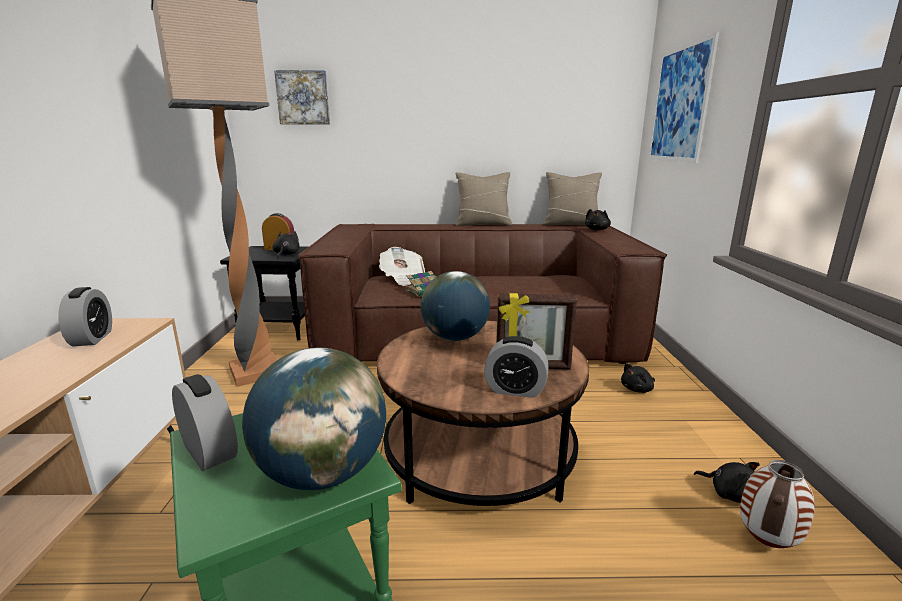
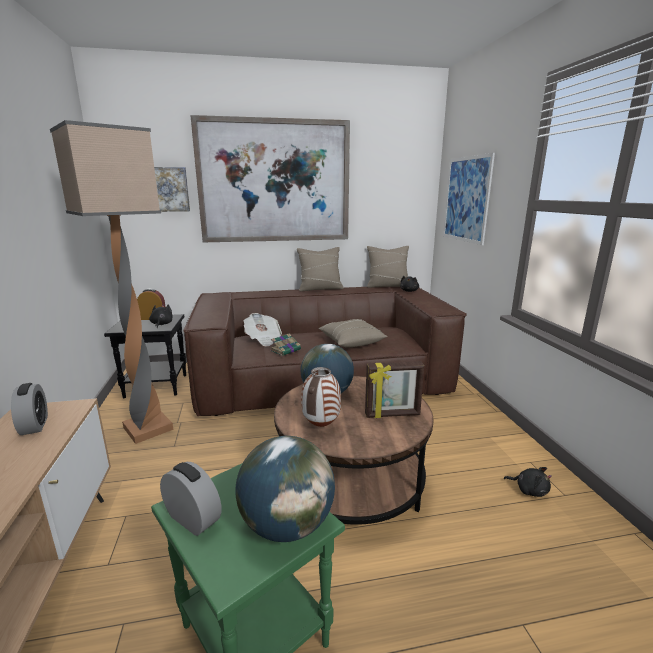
camera: 10 degrees left, 0 degrees up
(431, 88) = (274, 182): none -> picture
(511, 287) = (351, 341): none -> beige pillow
(515, 390) = (386, 436): alarm clock -> none
(637, 389) = (452, 415): black plush toy -> none
(765, 542) = (557, 522): vase -> vase (321, 425)

